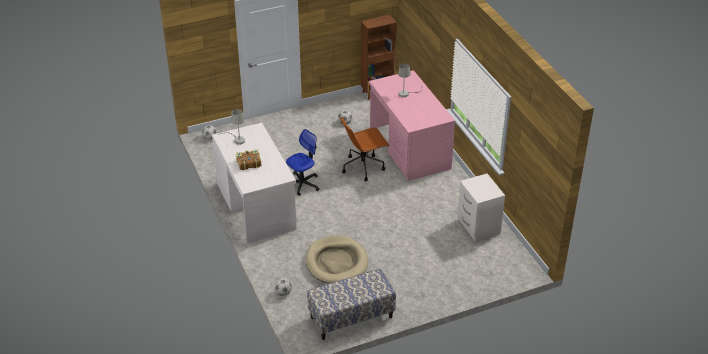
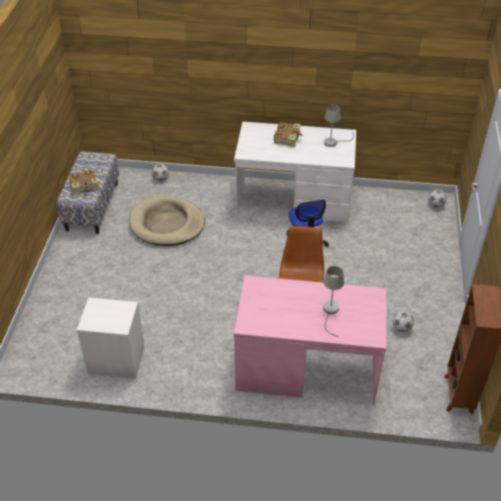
camera: 120 degrees right, 5 degrees up
(362, 285) = (85, 186): none -> book

